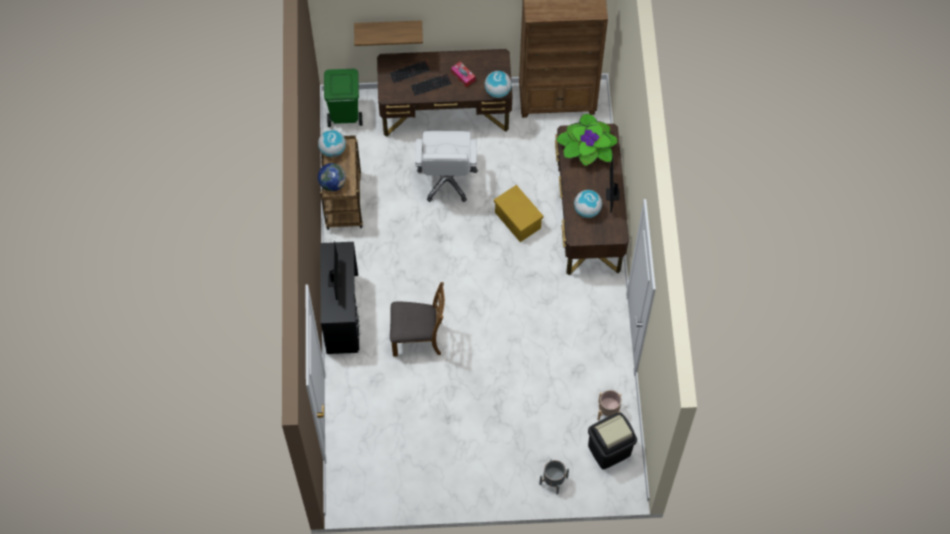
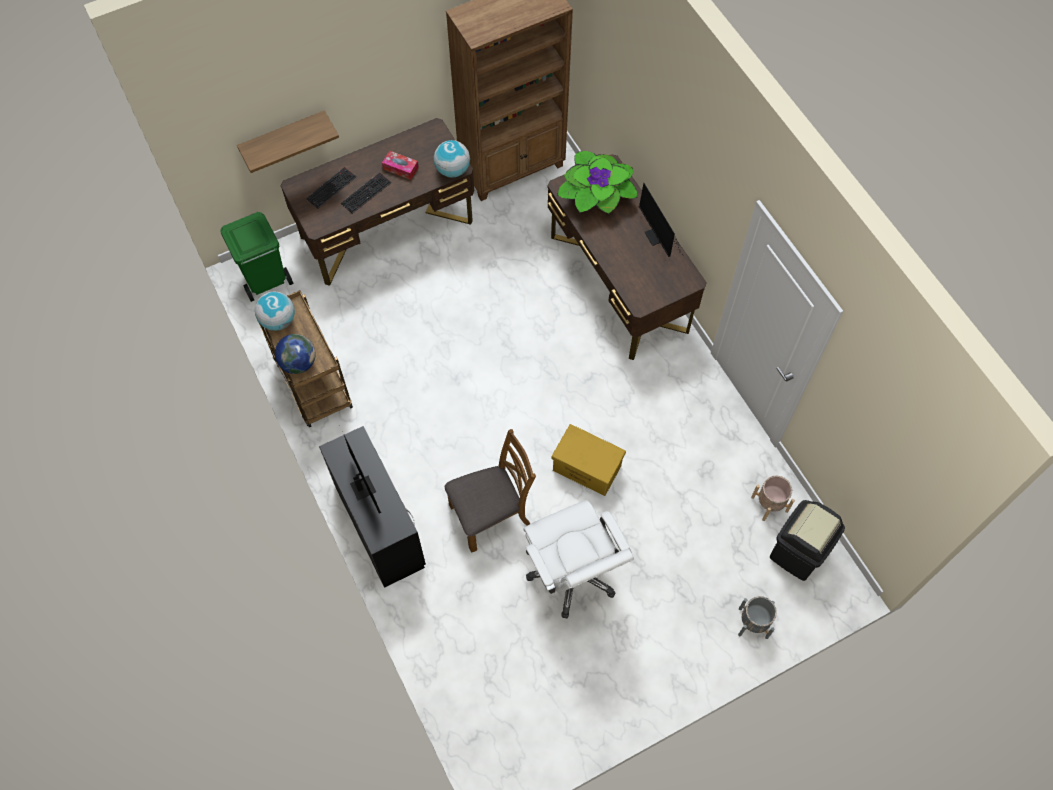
camera: 25 degrees left, 0 degrees up
(447, 179) = (429, 307): white office chair -> white office chair (573, 574)
(517, 220) = (538, 320): yellow storage box -> yellow storage box (586, 468)
(587, 210) = (636, 267): globe -> none

